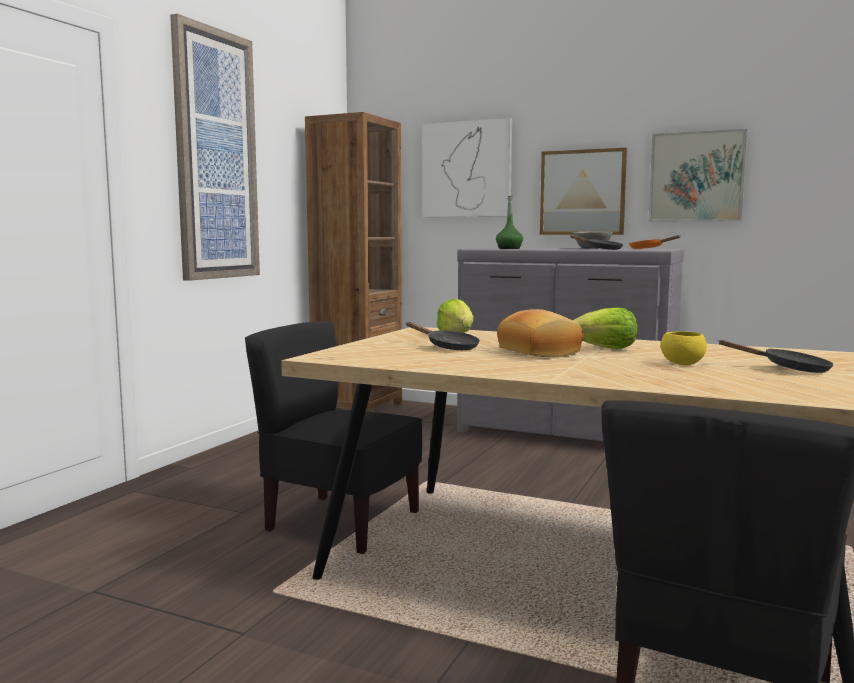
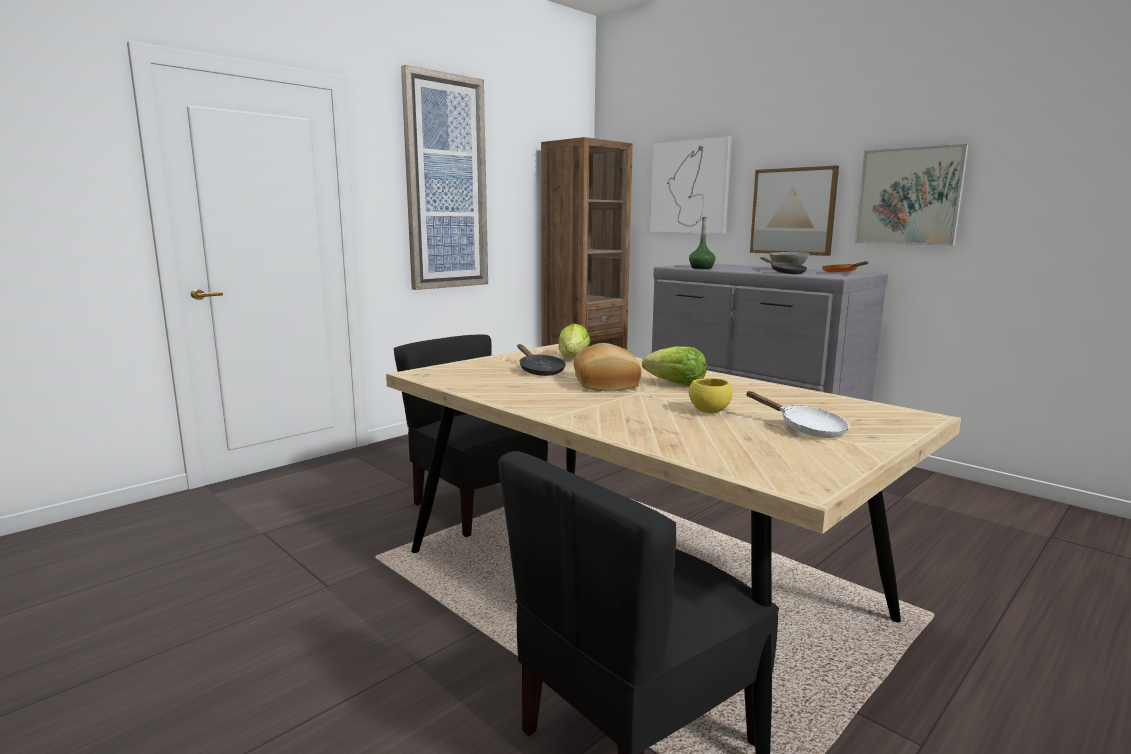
camera: 20 degrees right, 5 degrees up
(789, 369) = (805, 429): black frying pan -> white frying pan

